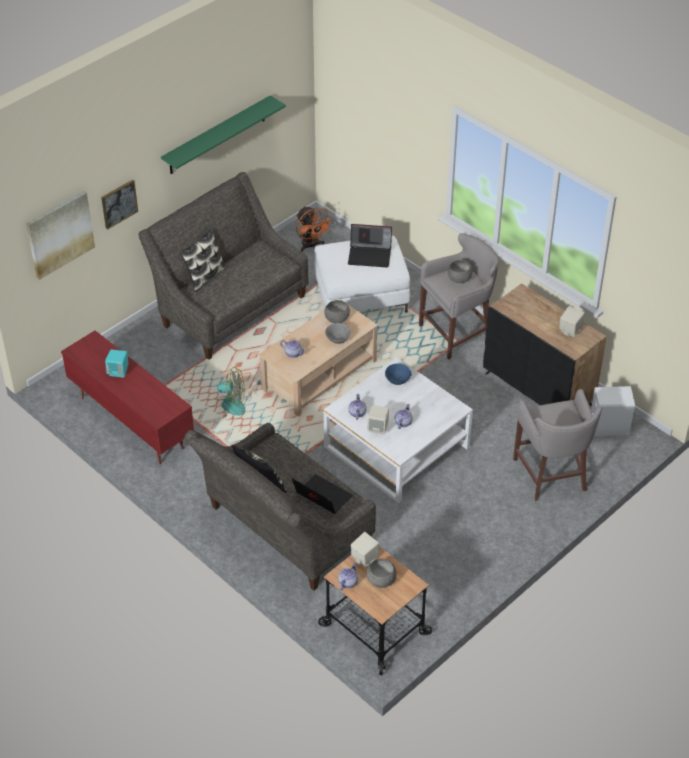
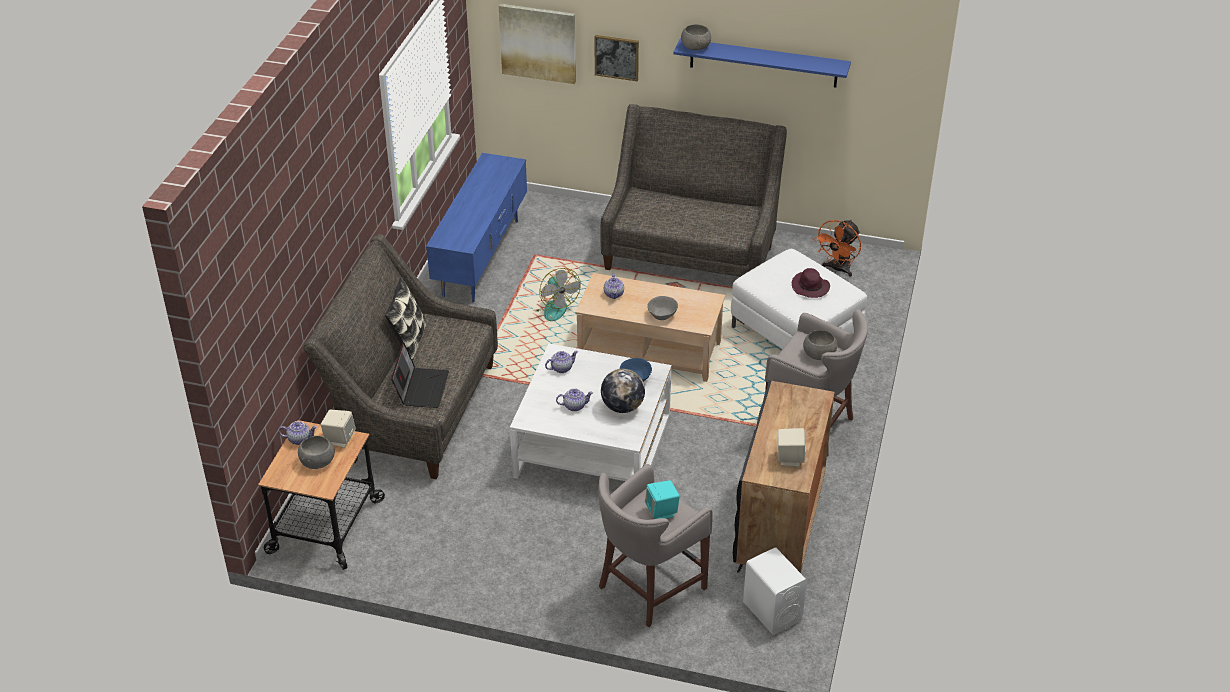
camera: 60 degrees right, 5 degrees down
(118, 371) = (482, 194): turquoise speaker -> turquoise speaker (662, 512)
(132, 422) = (482, 258): red tv stand -> blue tv stand
(204, 276) = (668, 195): pillow -> none
(217, 135) = (763, 63): green shelf -> blue shelf
(337, 318) = (694, 303): grey bowl -> grey bowl (696, 46)
(370, 255) = (810, 287): laptop -> purple hat
(378, 428) = (552, 391): beige speaker -> none
(422, 399) = (622, 407): none -> globe

